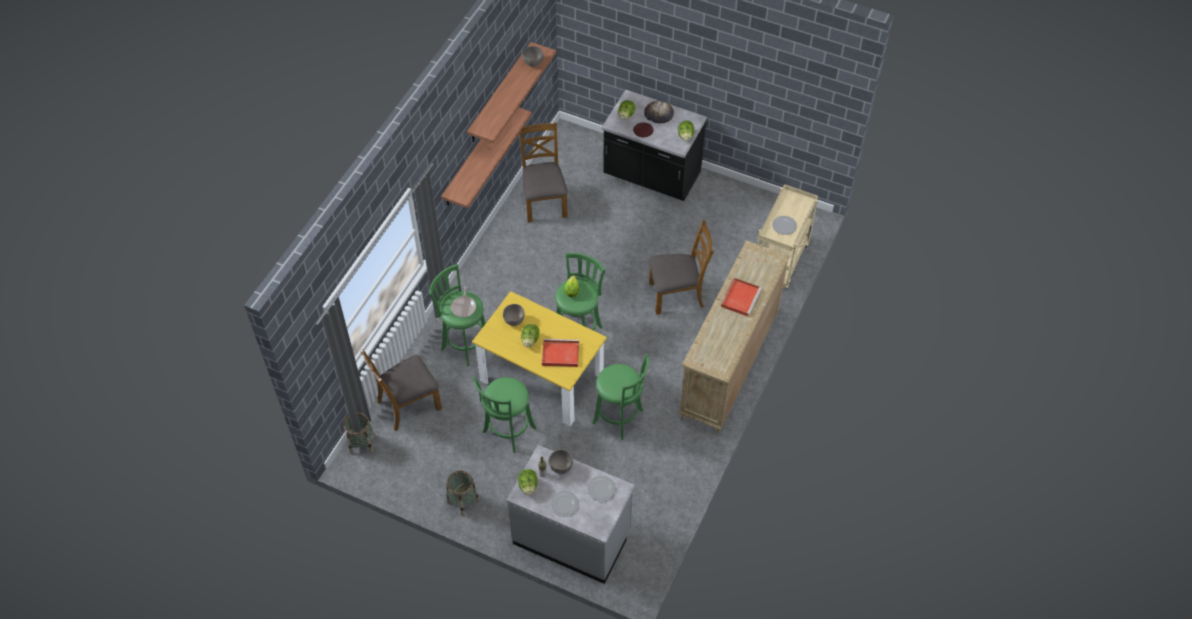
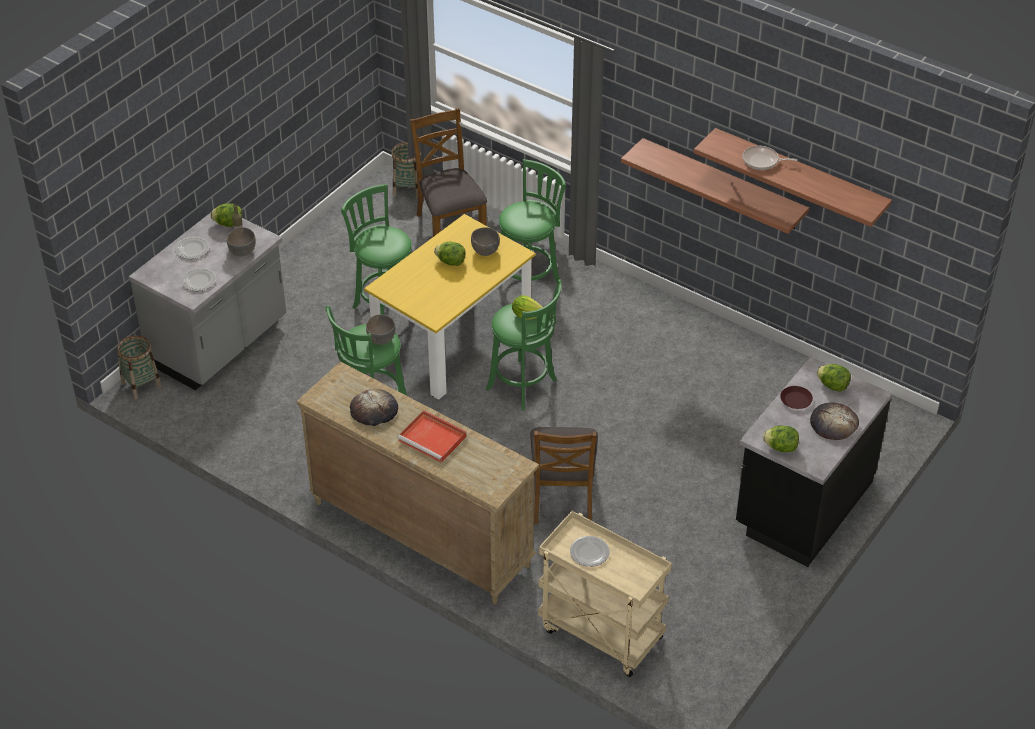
camera: 100 degrees right, 10 degrees down
(463, 501) = (302, 260): basket -> basket (141, 384)
(464, 307) = (526, 218): frying pan -> frying pan (762, 161)
(533, 63) = (844, 197): grey bowl -> grey bowl (381, 339)
(544, 201) = (762, 377): brown chair -> none
(559, 354) = (421, 285): red tray -> none
(724, 335) = (374, 410): none -> bread

